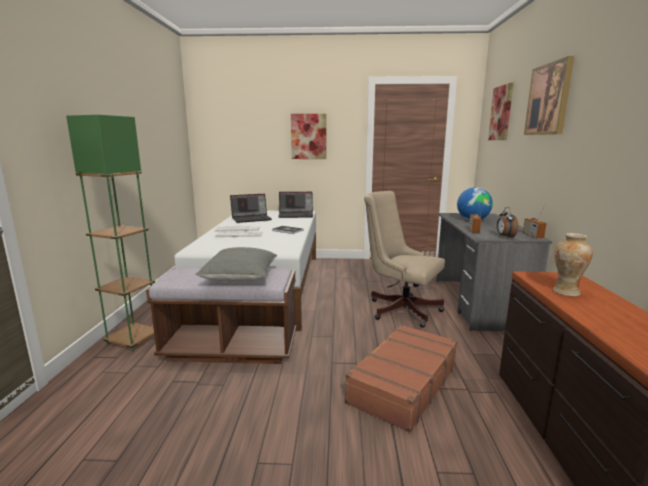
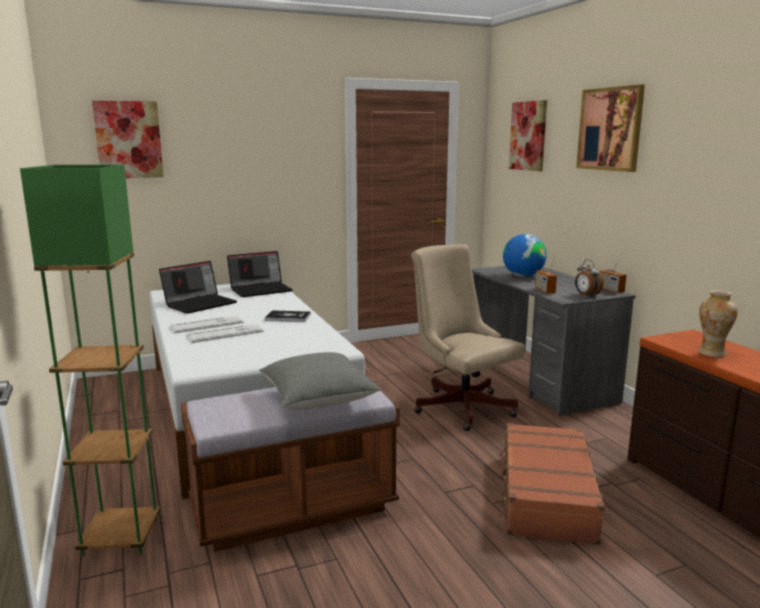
camera: 25 degrees left, 0 degrees up
(308, 136) = (261, 166): picture -> picture (128, 140)
(400, 309) = (460, 405): beige office chair -> beige office chair turned 45 degrees clockwise

